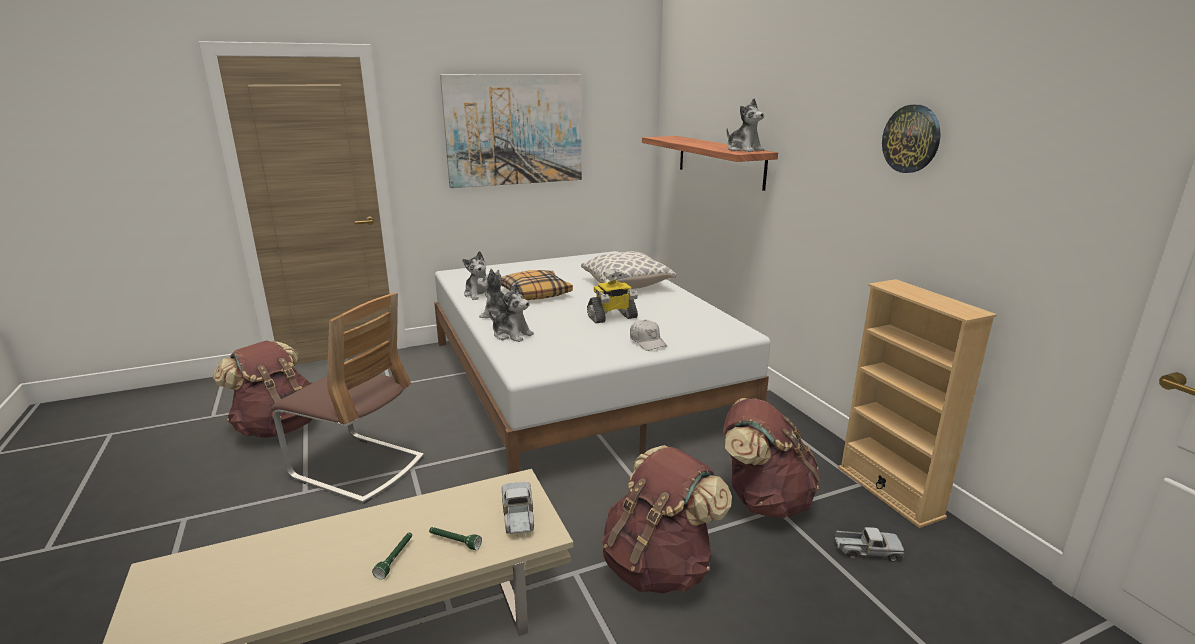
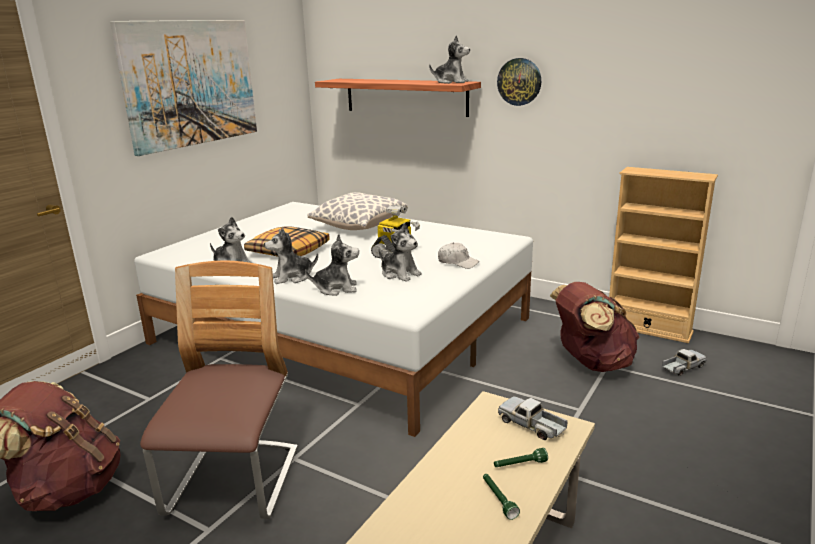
camera: 35 degrees left, 0 degrees up
(357, 467) = (234, 483): chair -> chair turned 75 degrees counterclockwise
(580, 337) = (399, 274): none -> plush toy
(659, 567) = (591, 434): brown backpack -> none
(911, 139) = (623, 58): wall clock -> wall clock (519, 81)

